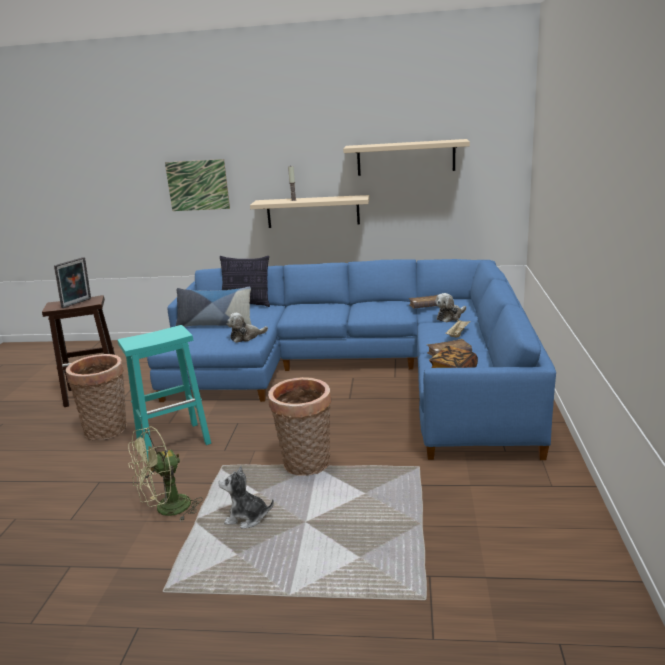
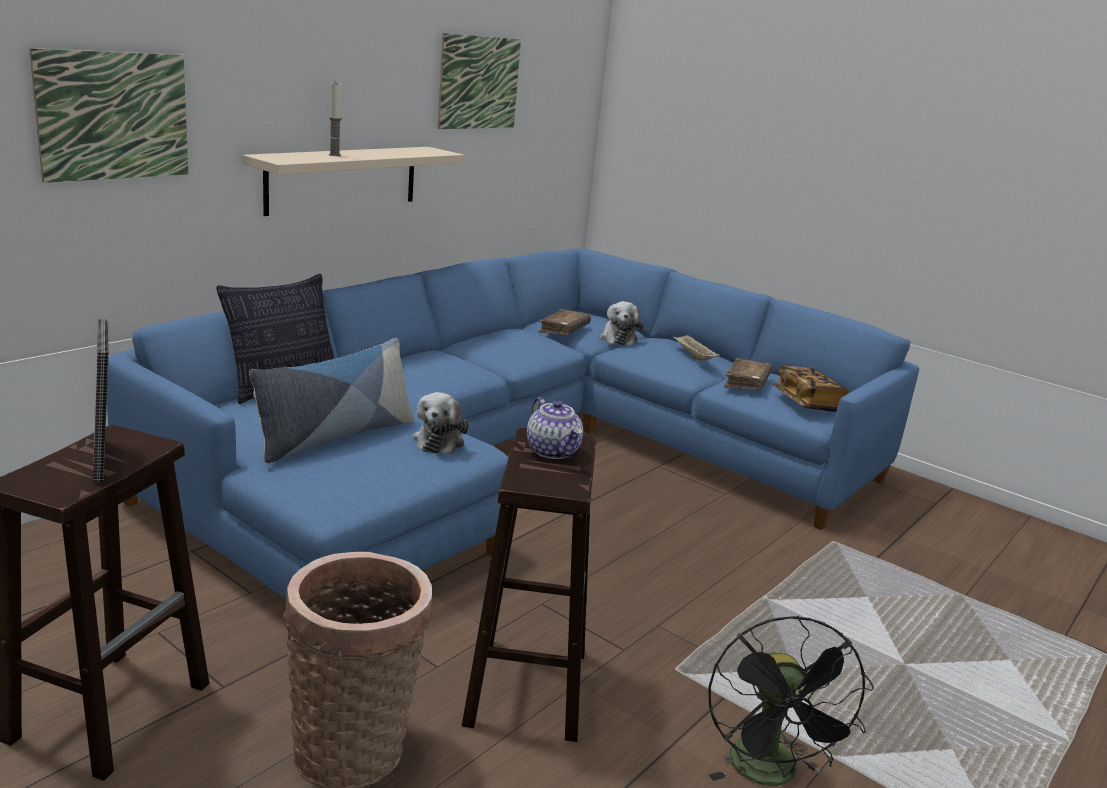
camera: 60 degrees left, 0 degrees up
(165, 334) = (553, 451): none -> teapot
(166, 510) = (769, 775): green fan -> black fan
(174, 441) = (526, 685): turquoise stool -> brown stool
(247, 517) = (856, 705): plush toy -> none
(306, 465) = (751, 605): basket -> none
(405, 157) = (479, 82): beige shelf -> picture

